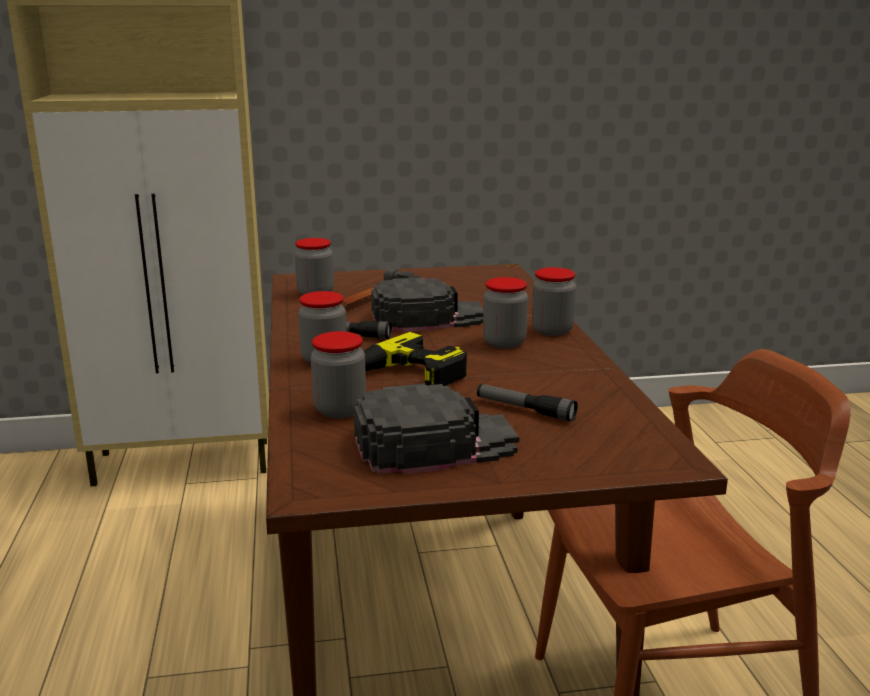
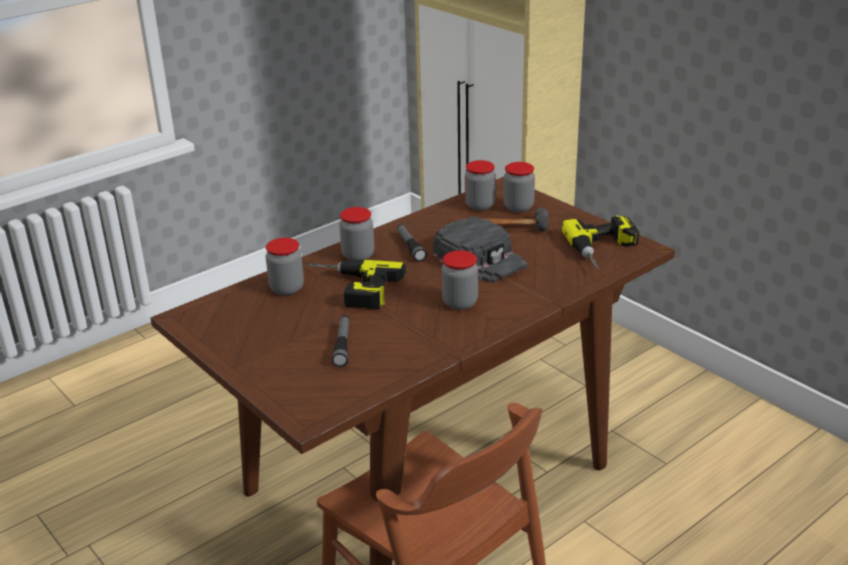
camera: 60 degrees right, 10 degrees up
(434, 442) = (267, 331): black cap -> none
(487, 279) = (606, 251): none -> power drill
(552, 330) = (510, 313): jar -> jar (518, 207)

